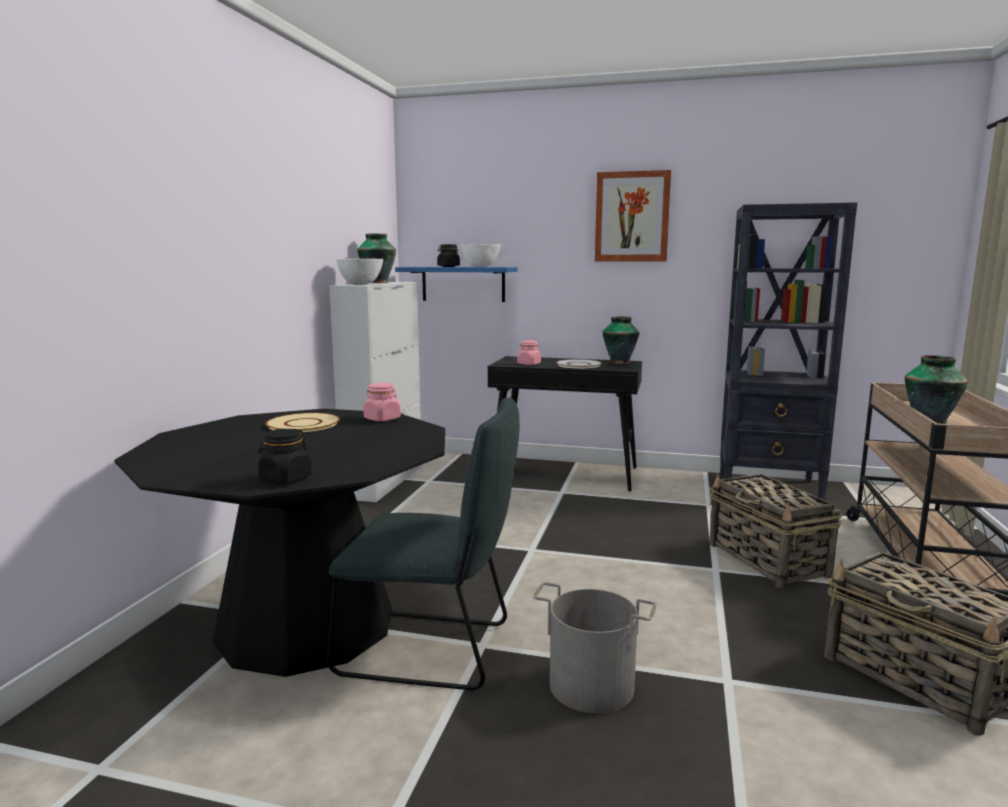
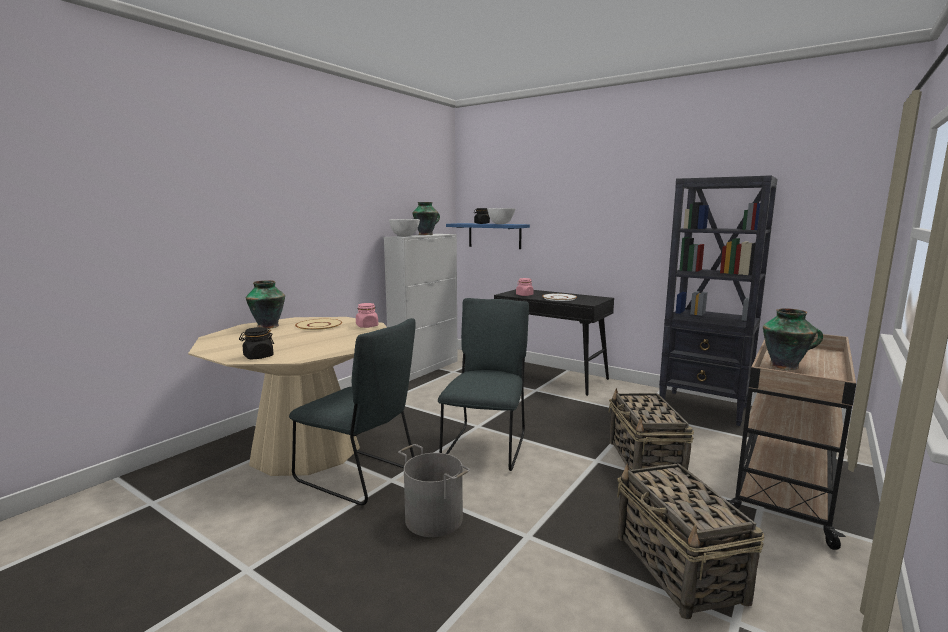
camera: 20 degrees right, 0 degrees up
(306, 624) = (305, 449): black dining table -> beige dining table
(567, 574) = (486, 446): none -> grey chair
(619, 362) = (594, 297): vase -> vase (269, 326)
(632, 217) = (610, 187): picture -> none

